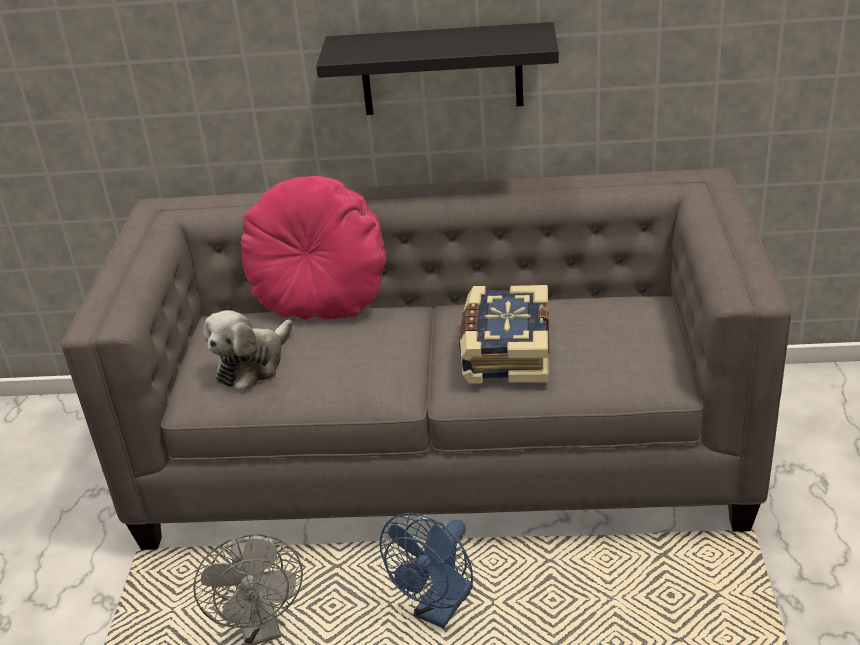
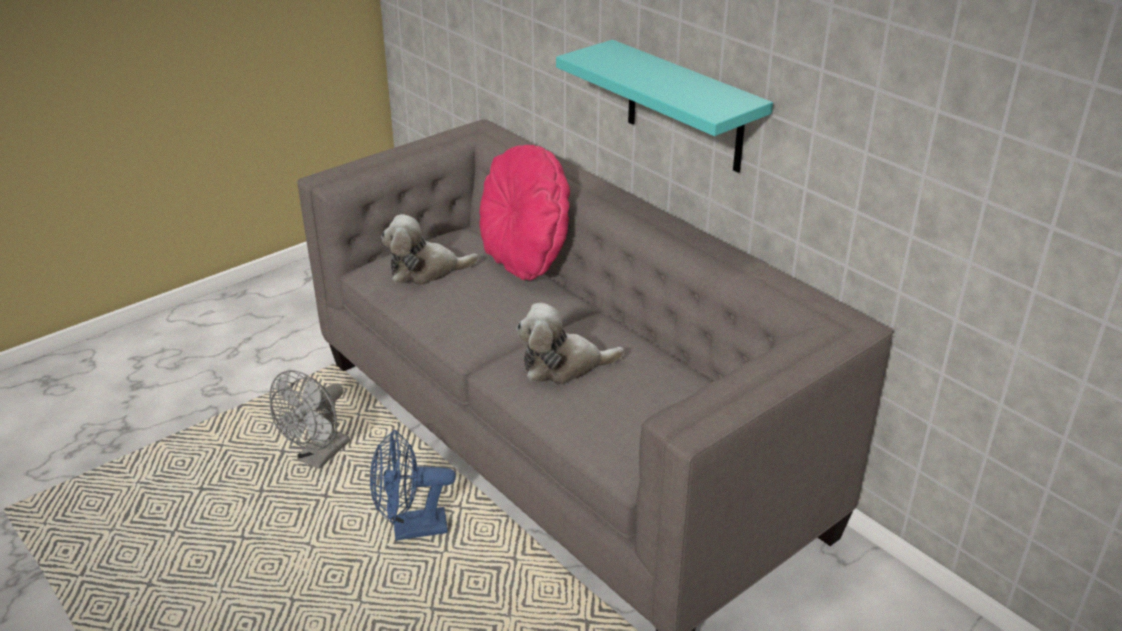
camera: 45 degrees right, 0 degrees up
(441, 70) = (685, 107): black shelf -> turquoise shelf
(504, 351) = (563, 365): book -> plush toy

